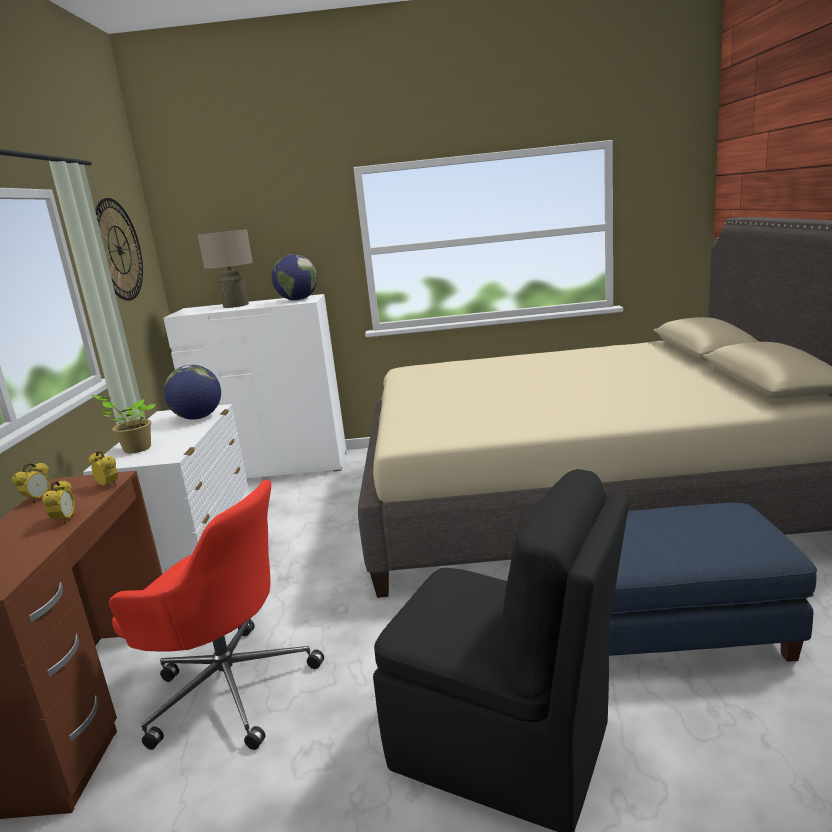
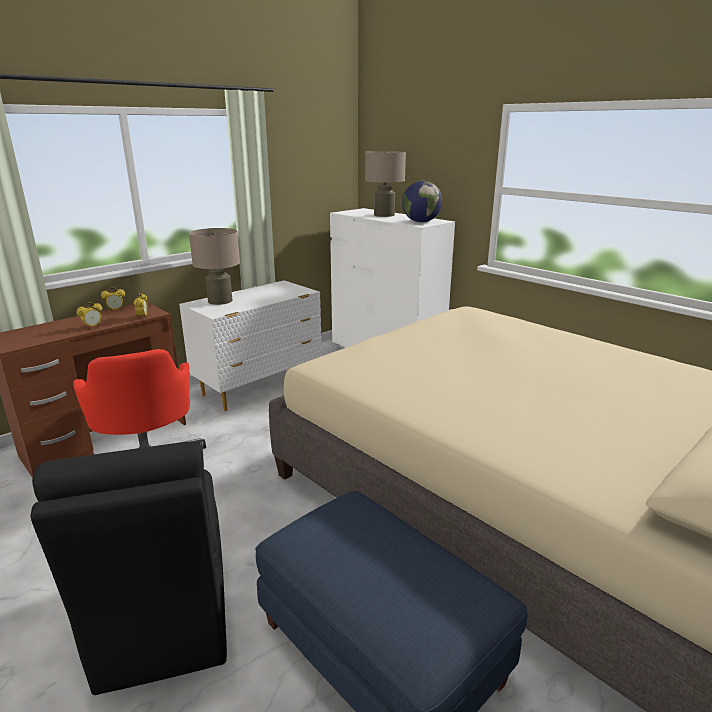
camera: 45 degrees right, 5 degrees up
(119, 250) = (304, 156): wall clock -> none
(135, 449) = (220, 301): potted plant -> beige table lamp
(198, 418) = (285, 294): globe -> none

